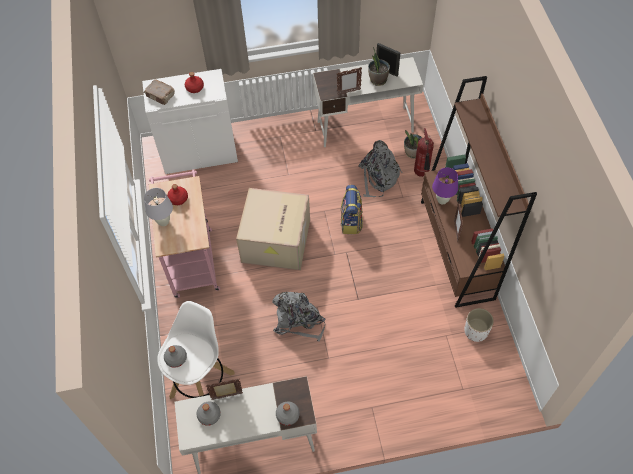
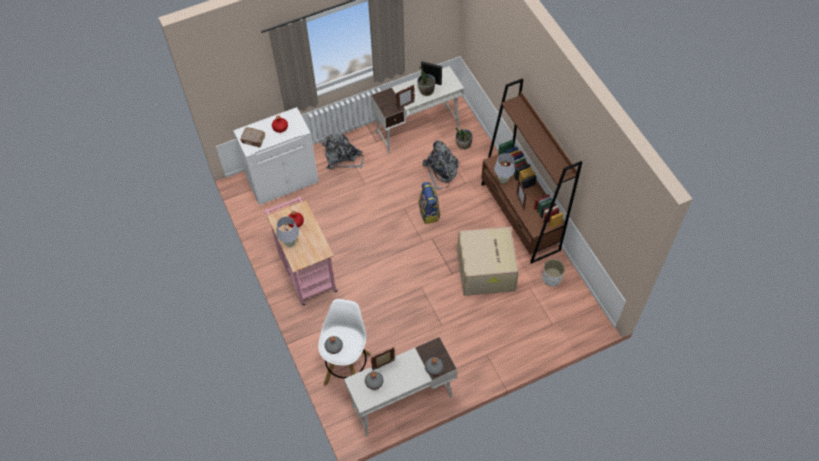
camera: 15 degrees left, 0 degrees up
(277, 242) = (372, 242): cardboard box -> cardboard box (486, 271)
(299, 320) = (409, 301): grey backpack -> grey backpack (343, 158)
(421, 174) = (475, 161): fire extinguisher -> none
(442, 200) = (503, 180): purple table lamp -> white table lamp

